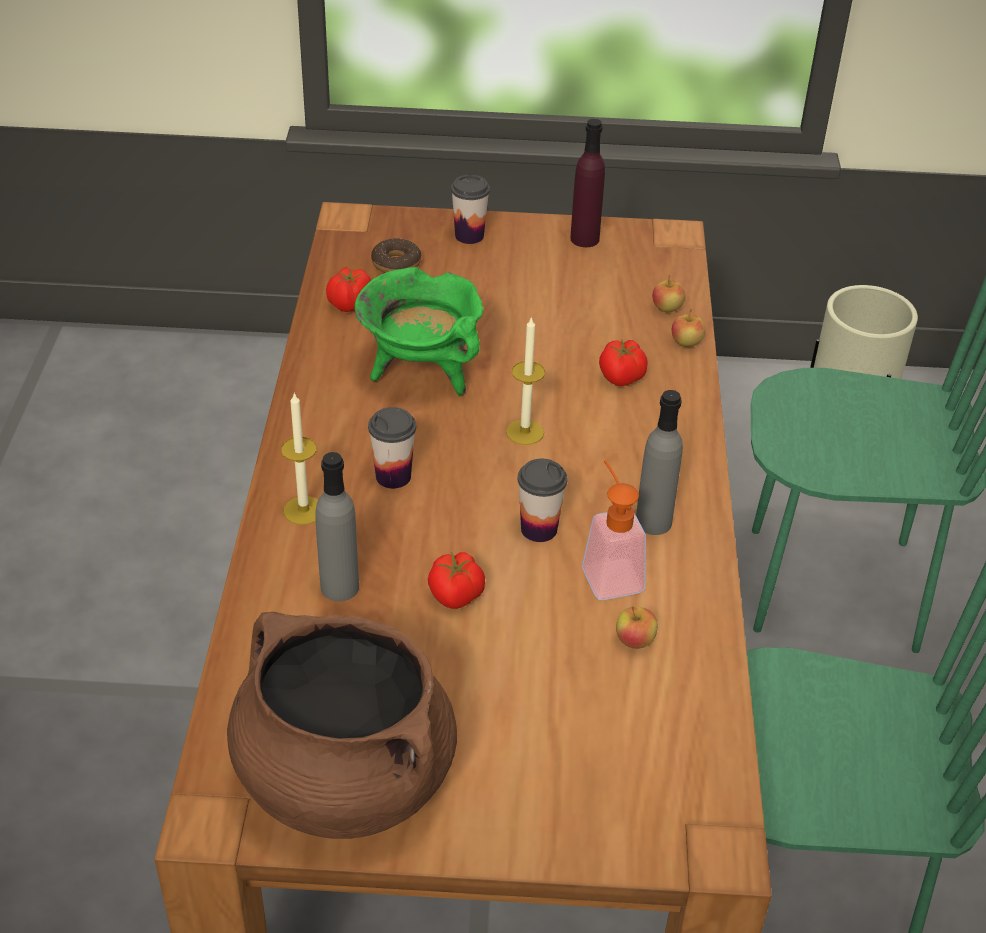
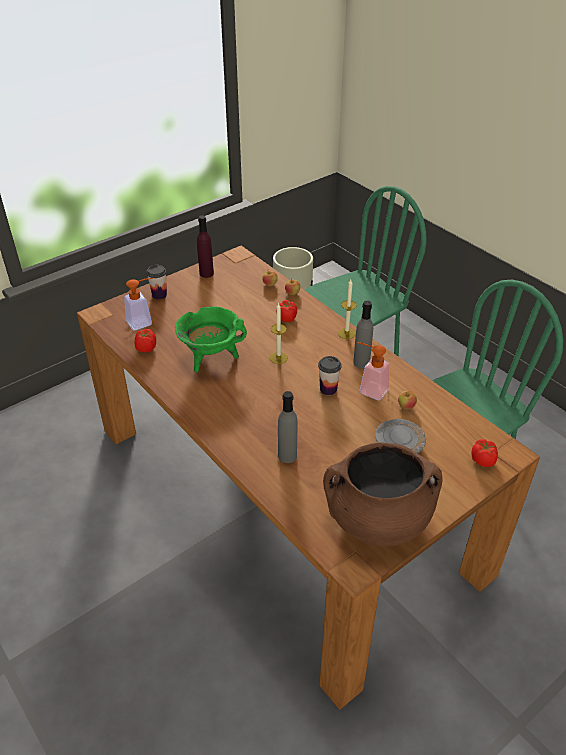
camera: 40 degrees left, 0 degrees up
(303, 510) = (236, 437): candle -> candle (346, 333)
(393, 476) = (252, 403): cup -> none
(396, 263) = (143, 321): donut -> soap dispenser
(456, 596) = (331, 430): tomato -> tomato (482, 460)
(536, 692) = (399, 444): none -> grey plate

